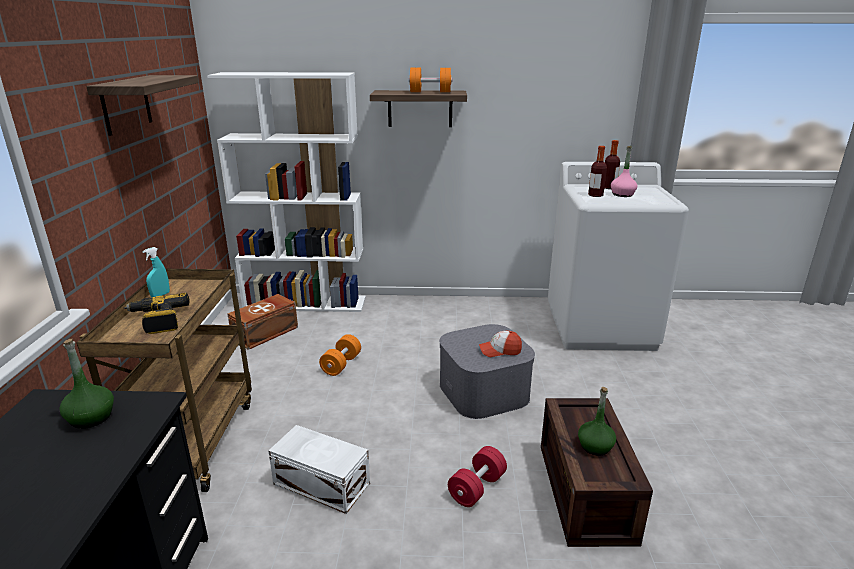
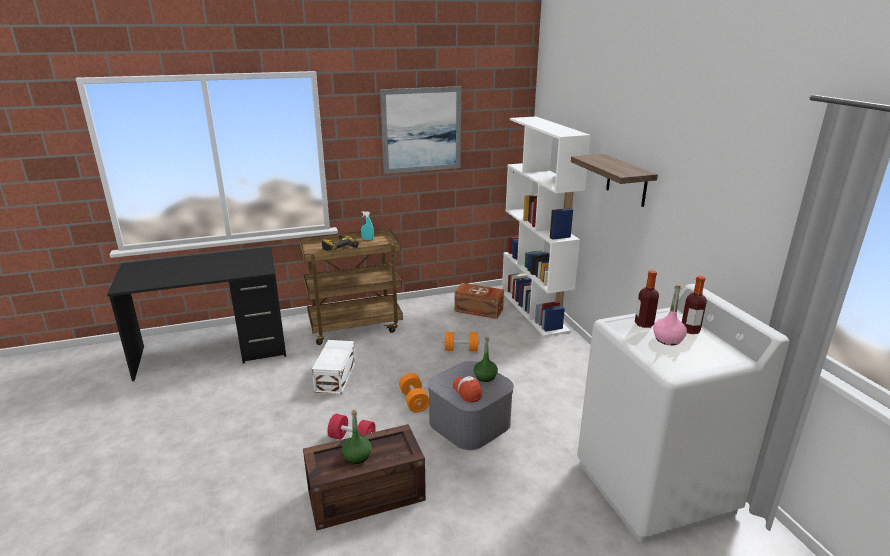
camera: 70 degrees right, 0 degrees up
(91, 418) = (251, 262): green bottle -> green bottle (485, 377)
(126, 104) = (421, 130): shelf -> picture
(430, 92) = (619, 166): orange dumbbell -> orange dumbbell (414, 401)

